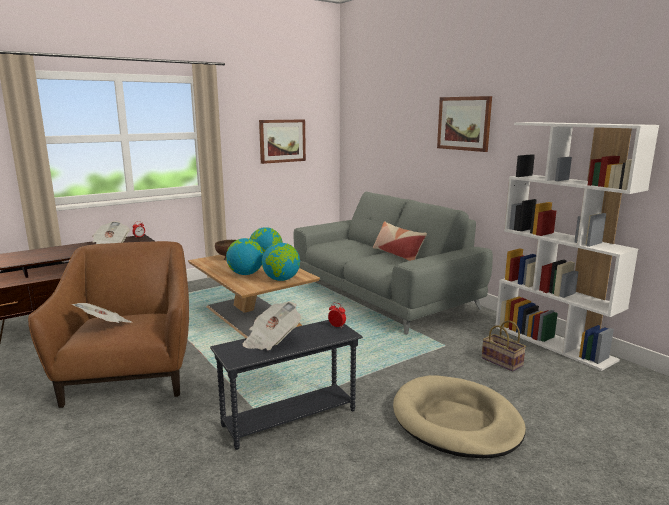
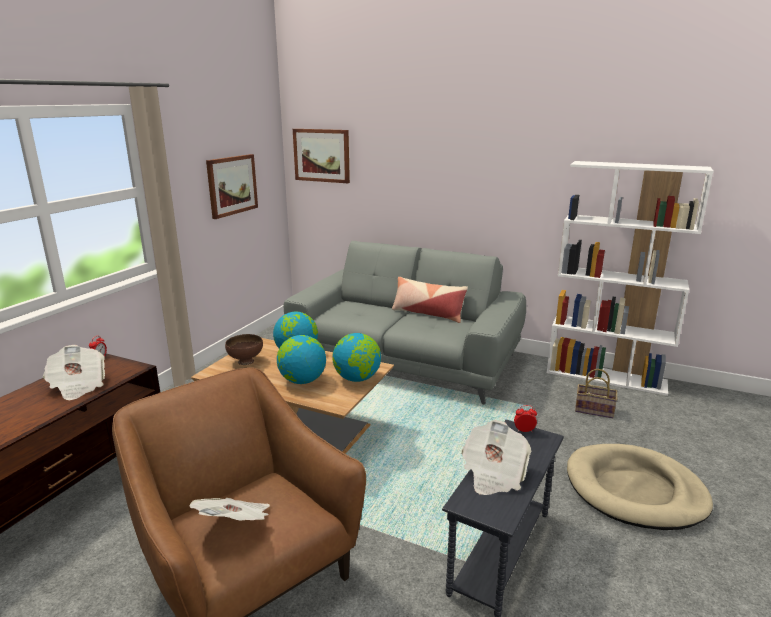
camera: 30 degrees left, 5 degrees up
(464, 123) = (480, 159): picture -> picture (321, 155)

